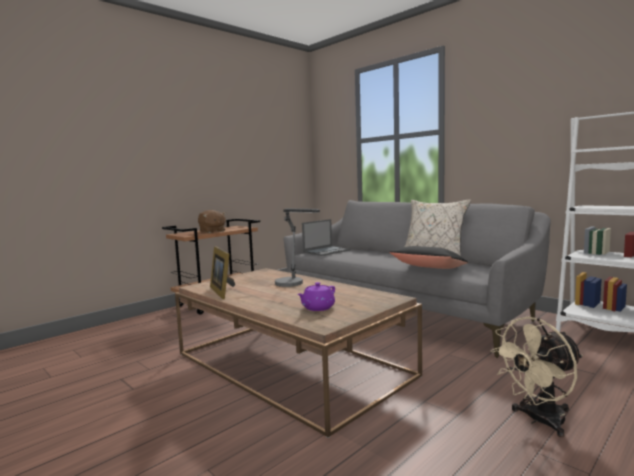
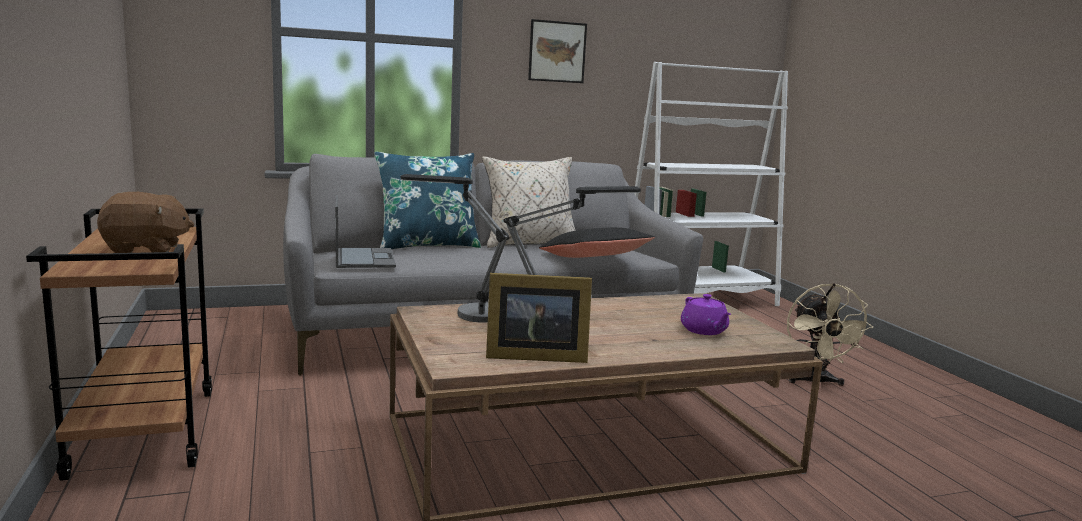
camera: 65 degrees left, 5 degrees up
(273, 275) = (467, 313): none -> table lamp
(378, 251) = (427, 245): none -> blue pillow
(509, 124) = (557, 51): none -> picture

